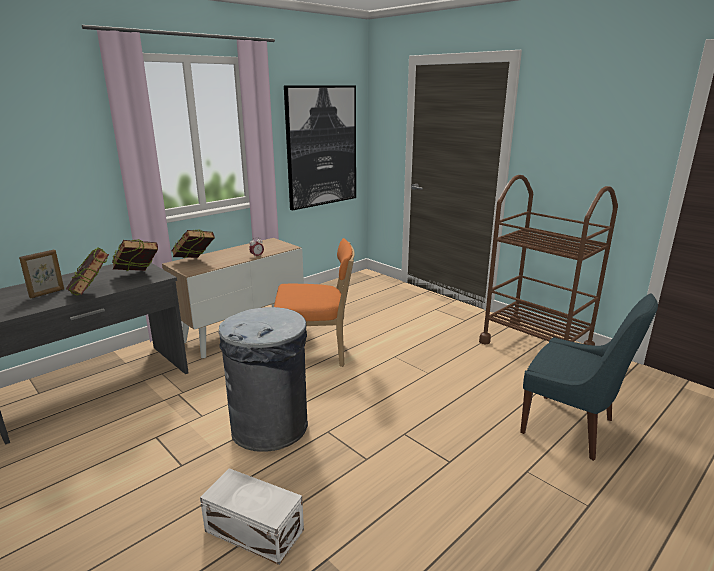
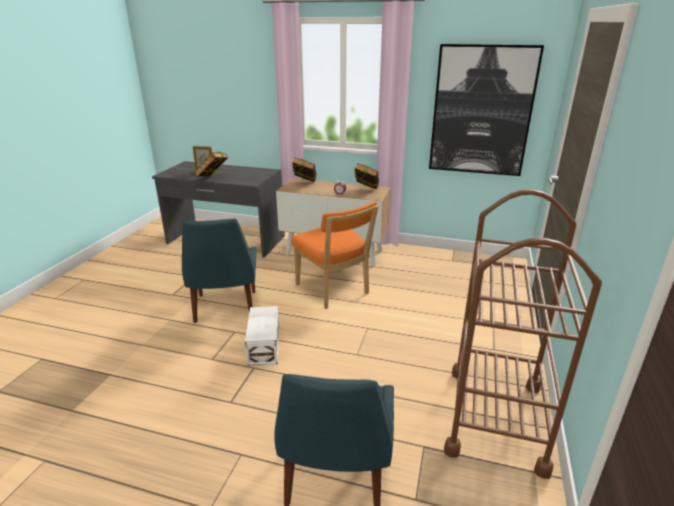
camera: 60 degrees right, 5 degrees up
(138, 276) = (248, 178): book -> book (366, 191)
(254, 529) = (128, 339): white storage box -> white storage box (265, 345)
(270, 427) = (225, 308): grey trash can -> blue chair

